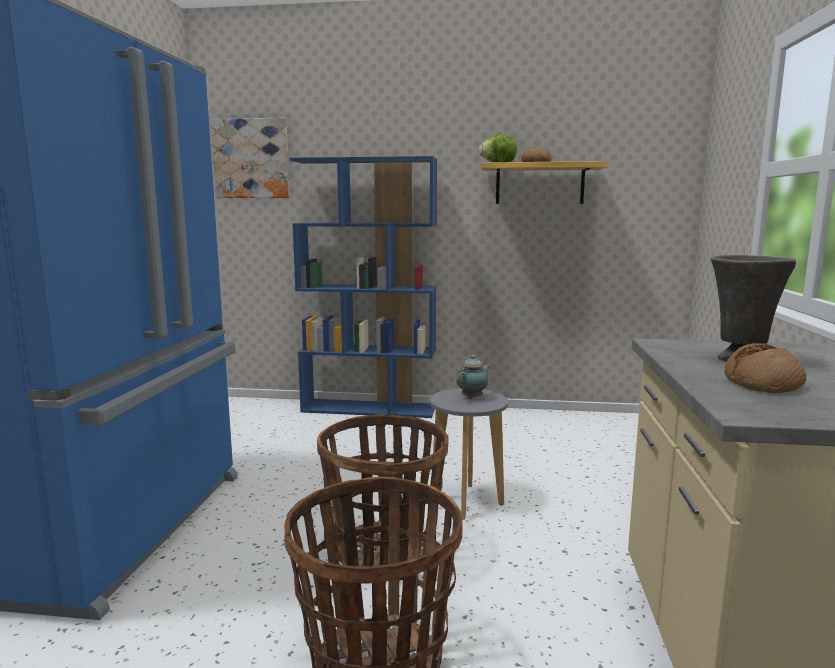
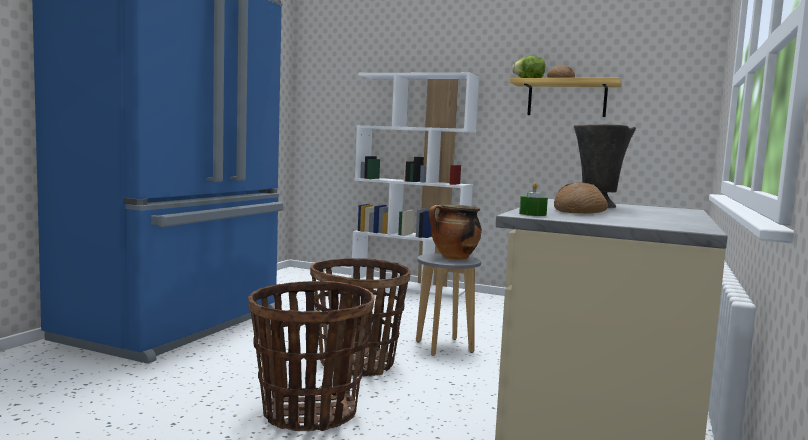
camera: 15 degrees right, 5 degrees down
(251, 159) = (335, 75): picture -> none
(370, 408) = (409, 287): blue bookcase -> white bookcase
(473, 397) = (454, 258): teapot -> cooking pot
(750, 410) = (532, 214): none -> green candle

